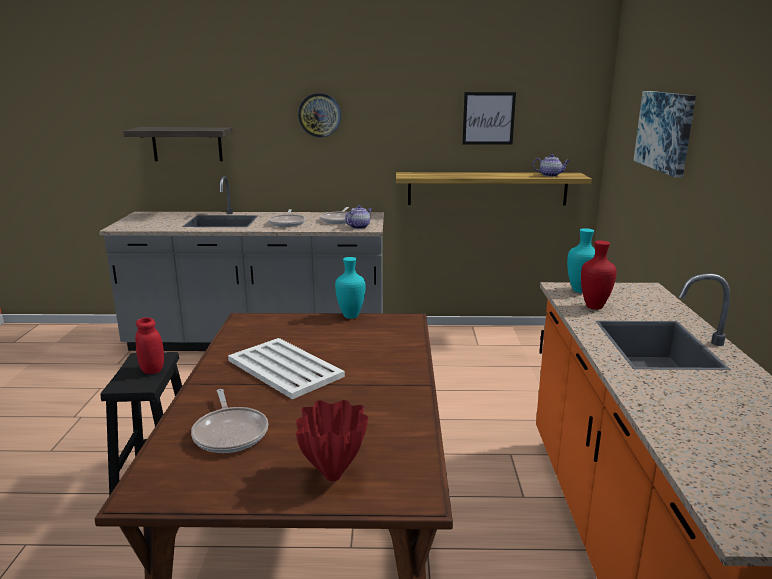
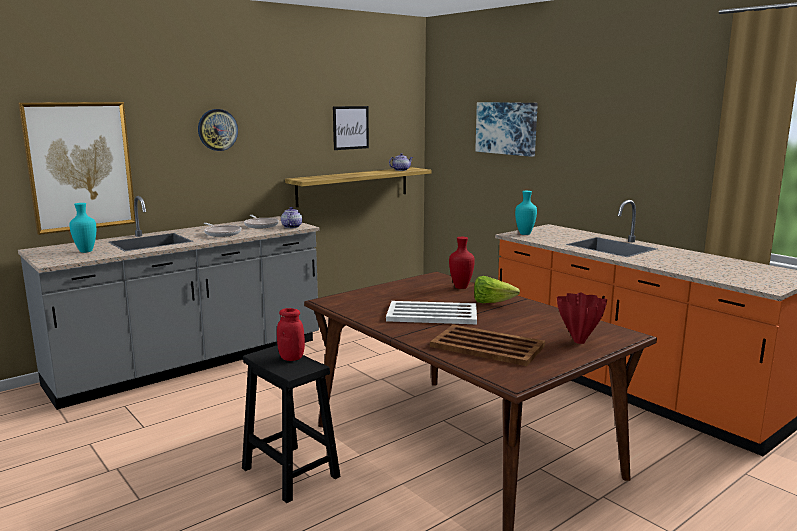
camera: 40 degrees left, 5 degrees down
(187, 144) = (80, 166): shelf -> picture
(230, 433) = (486, 346): frying pan -> brown tray
(351, 316) = (398, 282): turquoise vase -> turquoise vase (86, 251)
(376, 376) = (492, 303): none -> lettuce
(595, 307) = (551, 239): red vase -> red vase (461, 287)

